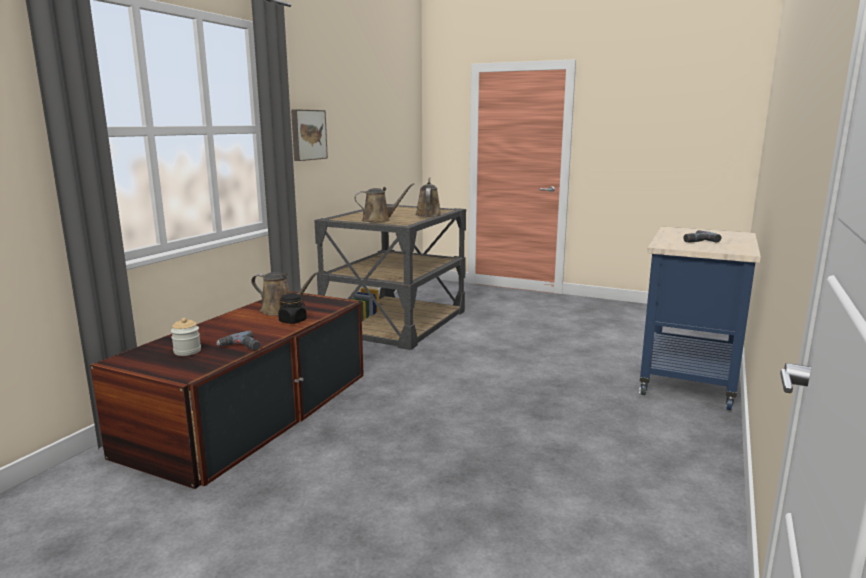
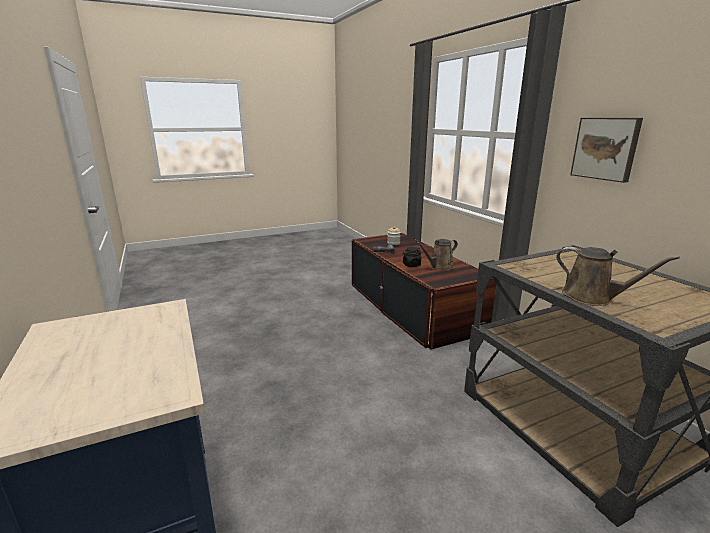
camera: 130 degrees right, 5 degrees up
(379, 220) = (548, 263): brown watering can -> none
(696, 240) = (120, 343): power drill -> none

